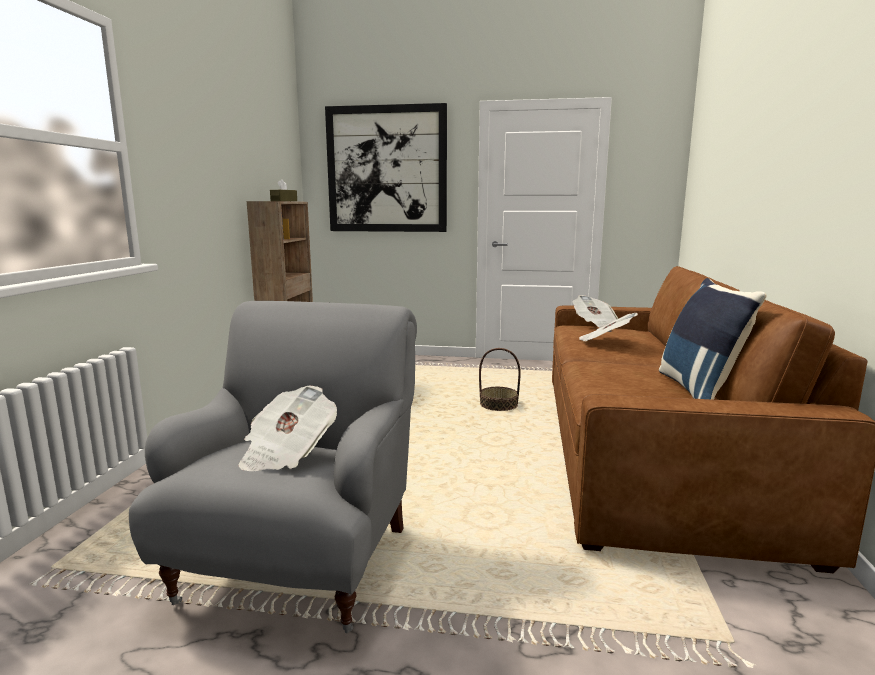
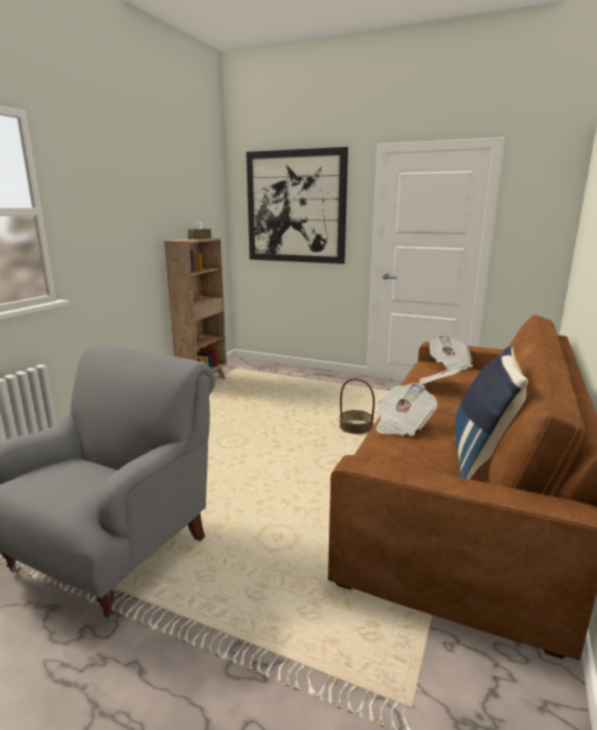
camera: 15 degrees right, 5 degrees up
(287, 453) = (82, 477): newspaper -> newspaper (402, 425)

